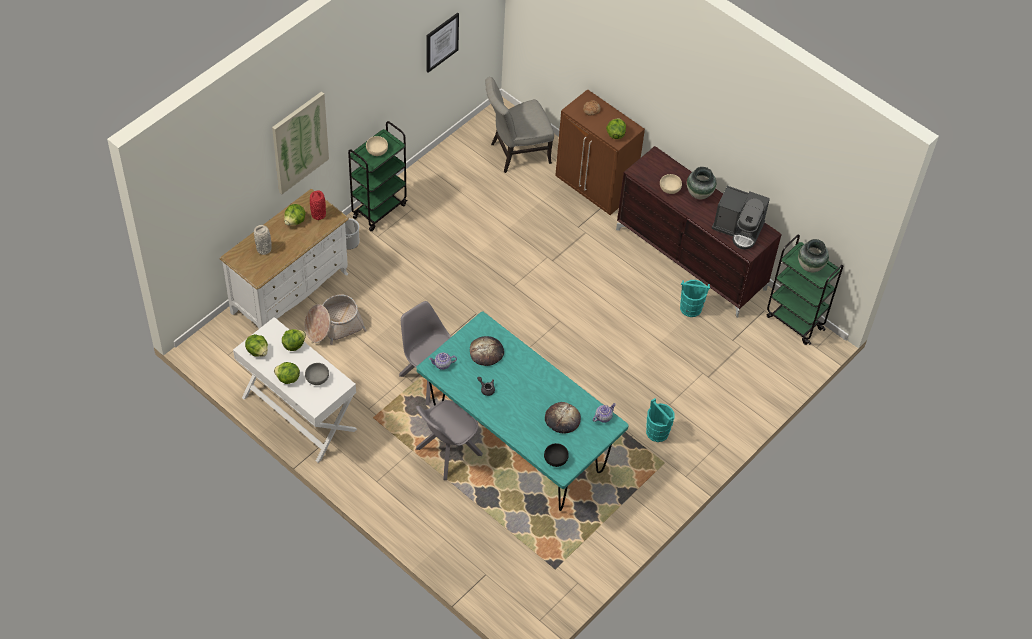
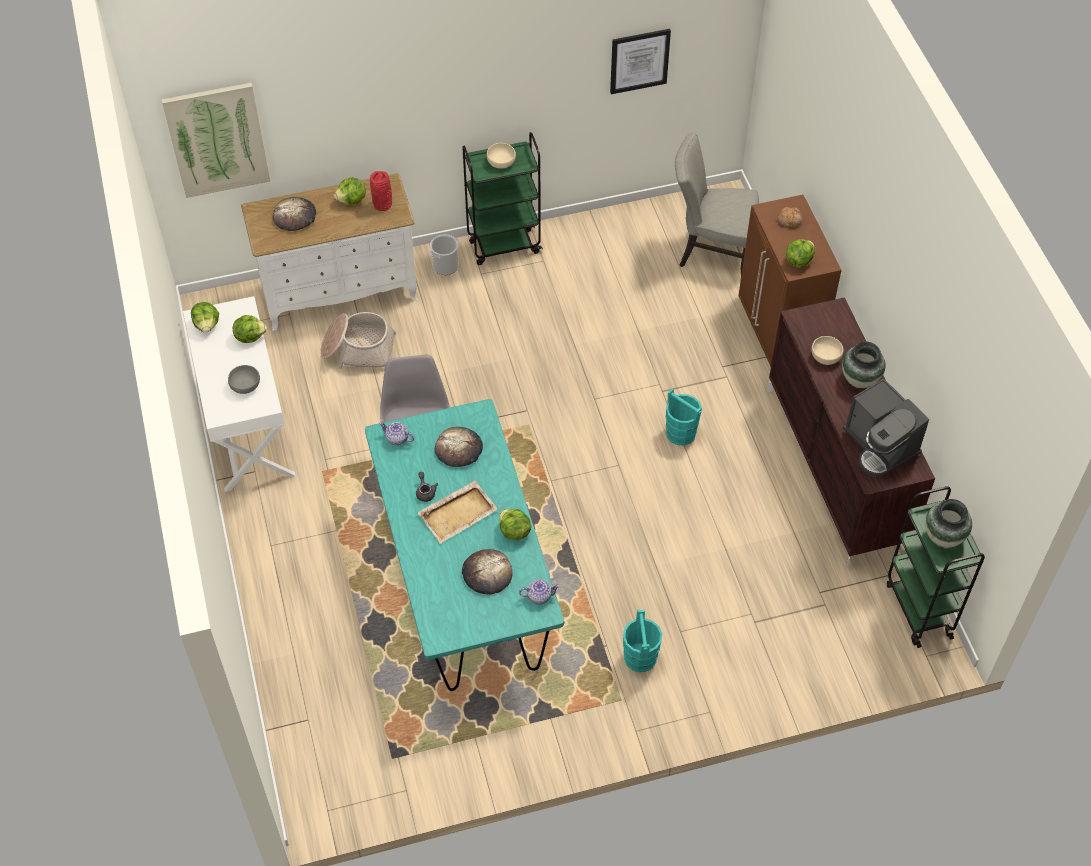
camera: 35 degrees right, 0 degrees up
(264, 249) = (295, 216): grey vase -> bread
(287, 378) = (213, 370): lettuce -> lettuce (514, 532)
(300, 142) = (384, 103): picture -> picture (217, 139)
(447, 452) = (373, 553): grey chair -> none
(517, 391) = (458, 513): none -> beige tray
(555, 459) = (442, 617): black bowl -> none
(690, 308) = (793, 526): turquoise bucket -> turquoise bucket (680, 433)

